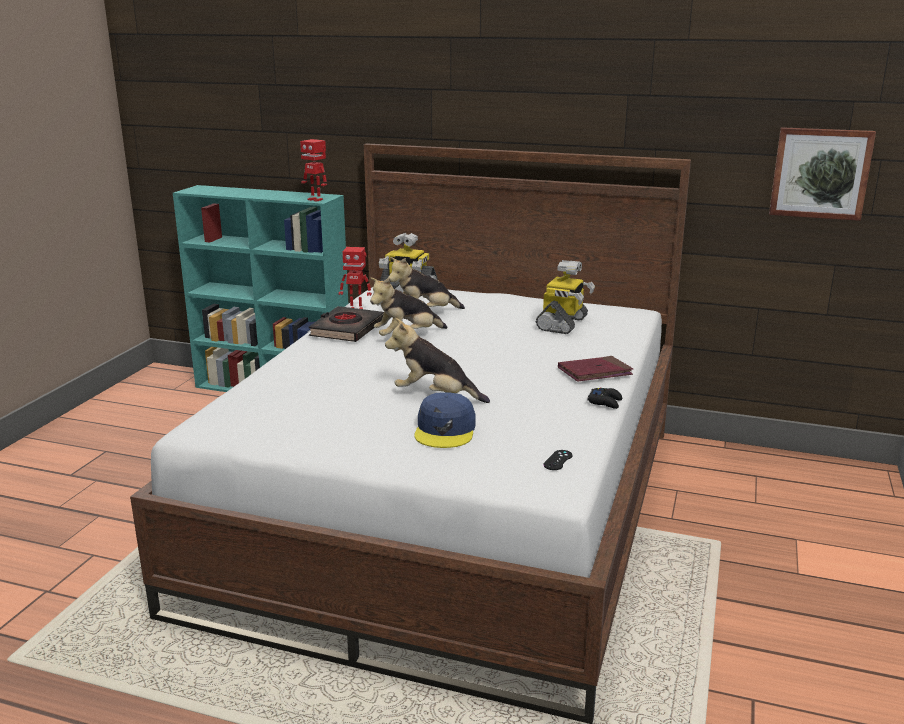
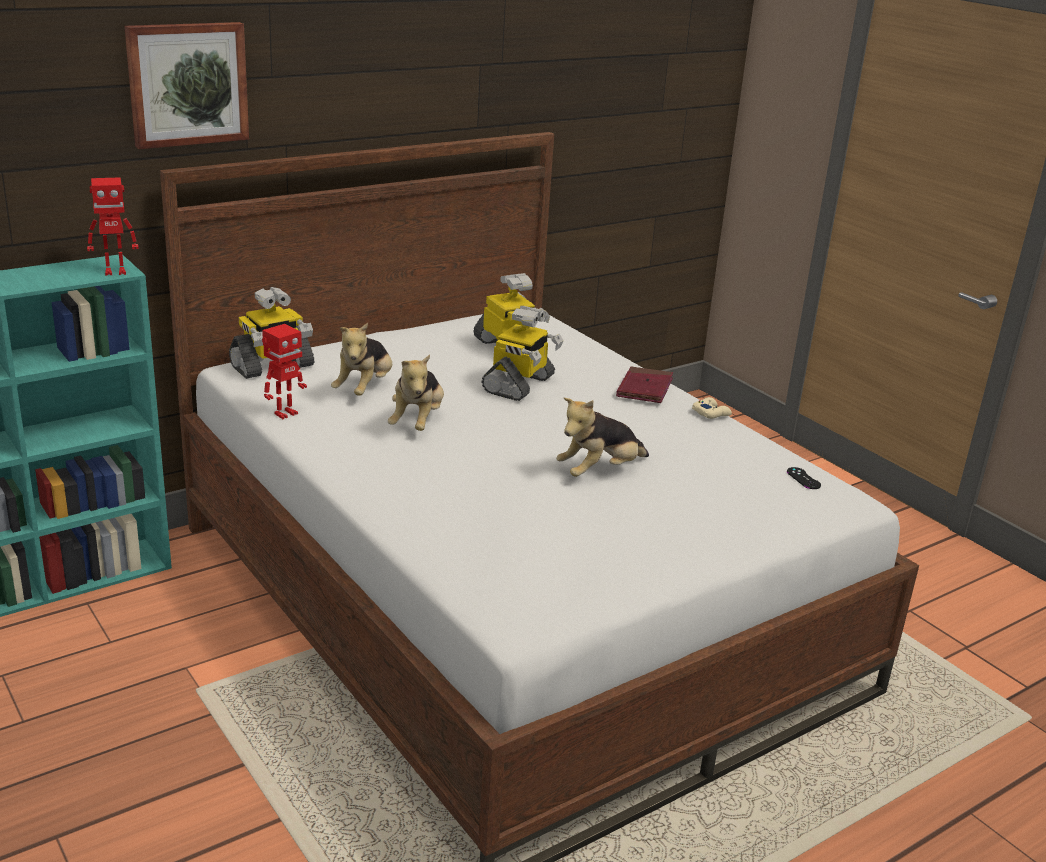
camera: 55 degrees left, 5 degrees up
(347, 329) = (343, 441): black book -> none
(445, 430) = (688, 497): blue cap -> none
(514, 341) = (519, 385): none -> toy robot
(605, 402) = (711, 413): black game controller -> beige game controller
(820, 173) = (647, 128): picture -> picture (187, 84)

